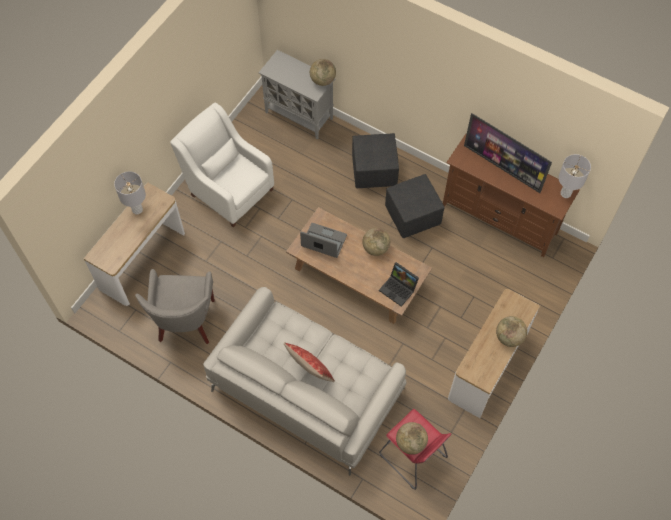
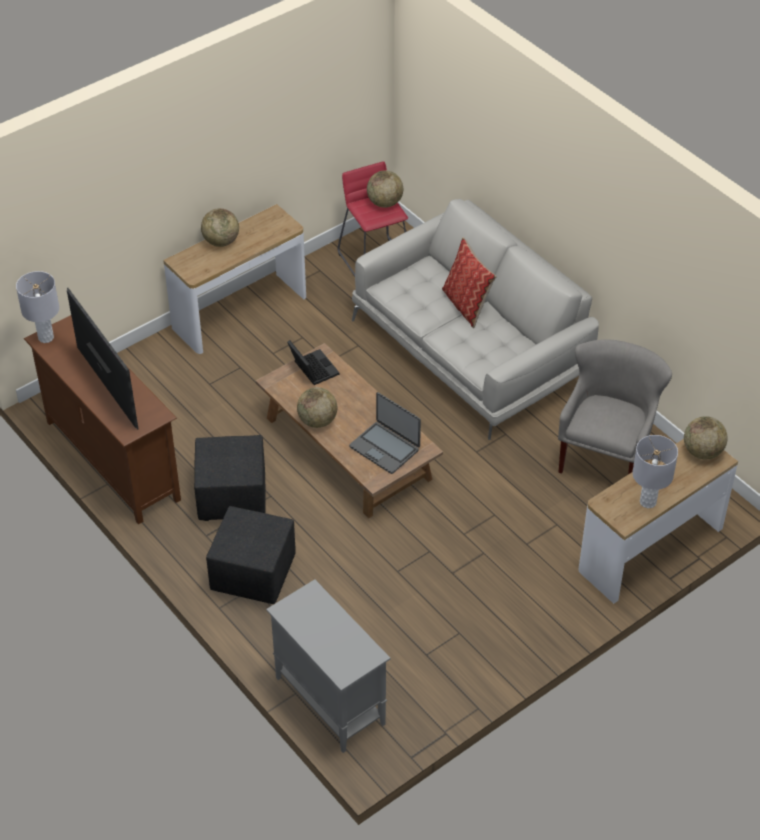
camera: 160 degrees left, 15 degrees down
(229, 189) = (490, 614): white armchair -> none
(322, 80) = (288, 610): globe -> globe (702, 452)

